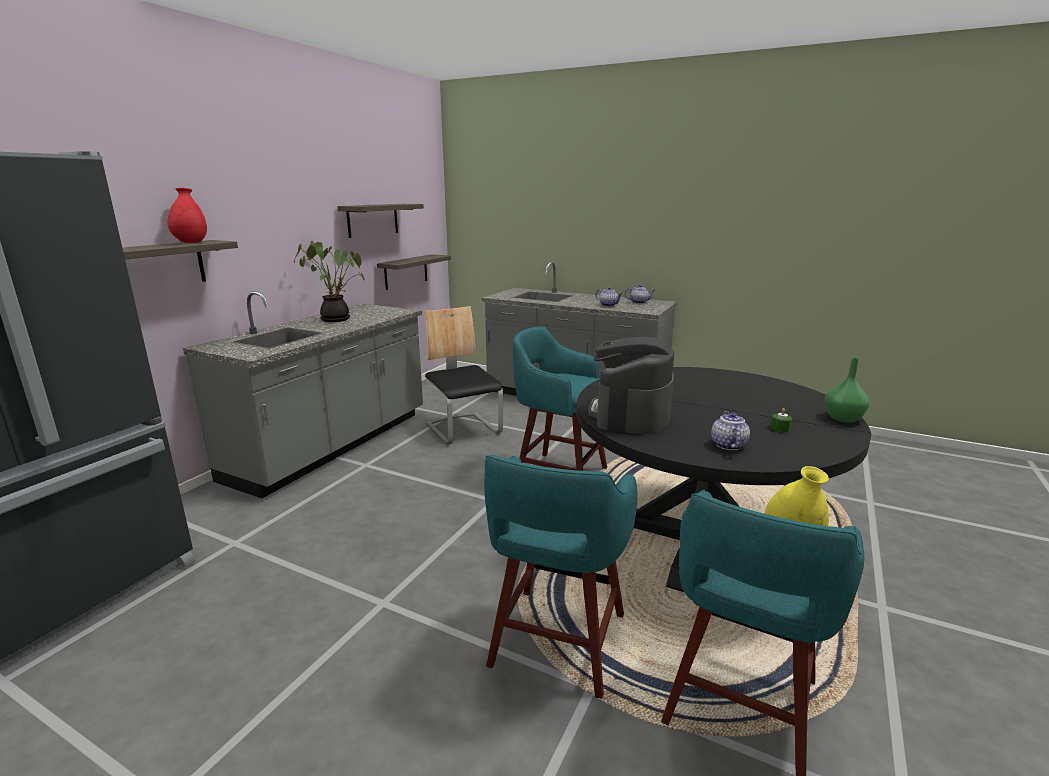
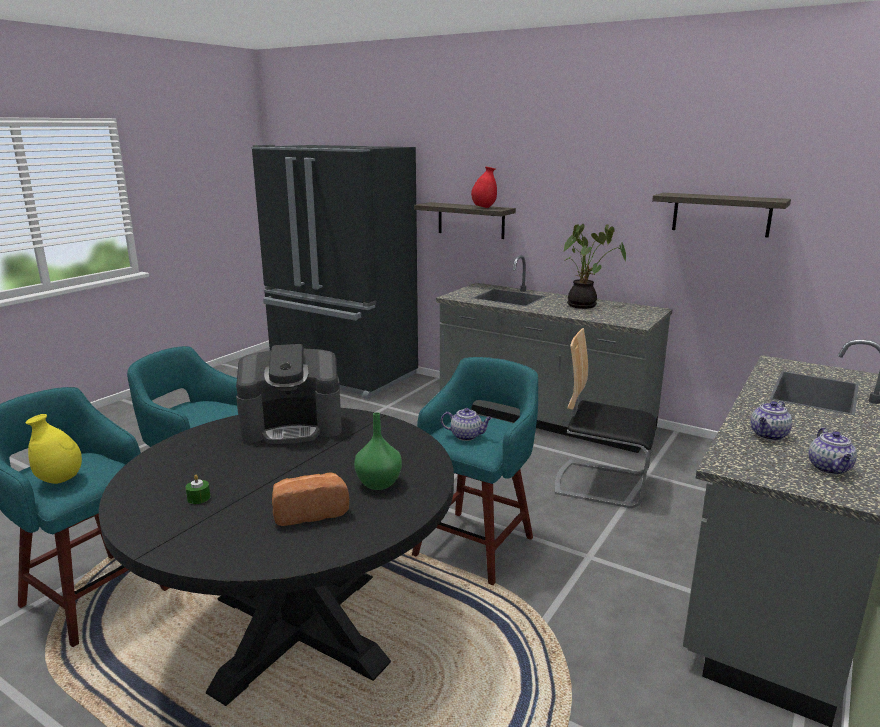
camera: 95 degrees right, 0 degrees up
(406, 272) = (774, 294): shelf -> none
(464, 429) = (601, 483): chair -> chair turned 135 degrees counterclockwise
(630, 414) = (293, 426): coffee machine -> coffee machine turned 150 degrees clockwise
(728, 445) = (188, 459): teapot -> teapot (467, 436)
(756, 394) = (310, 512): none -> bread
(843, 419) = (187, 554): green vase -> green vase (378, 483)

